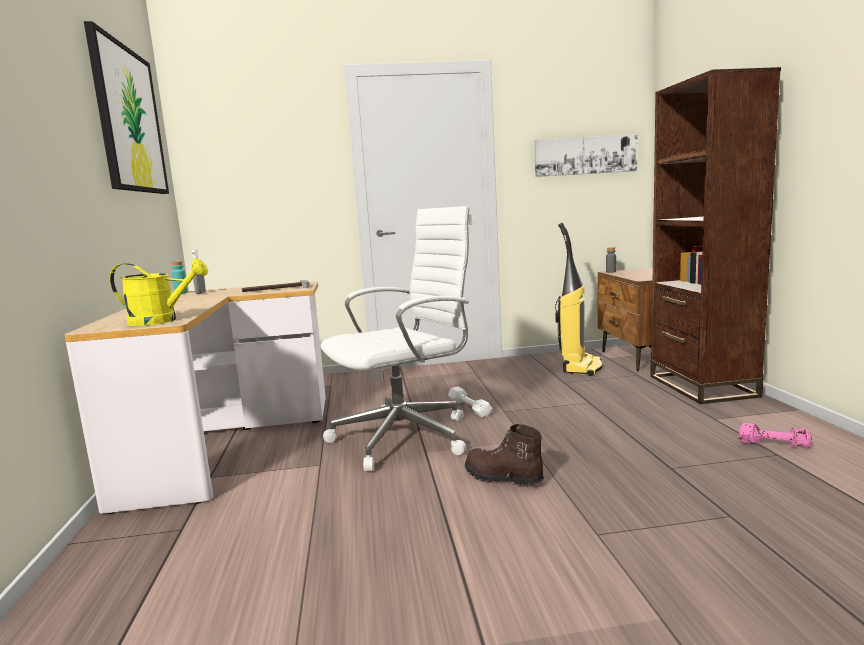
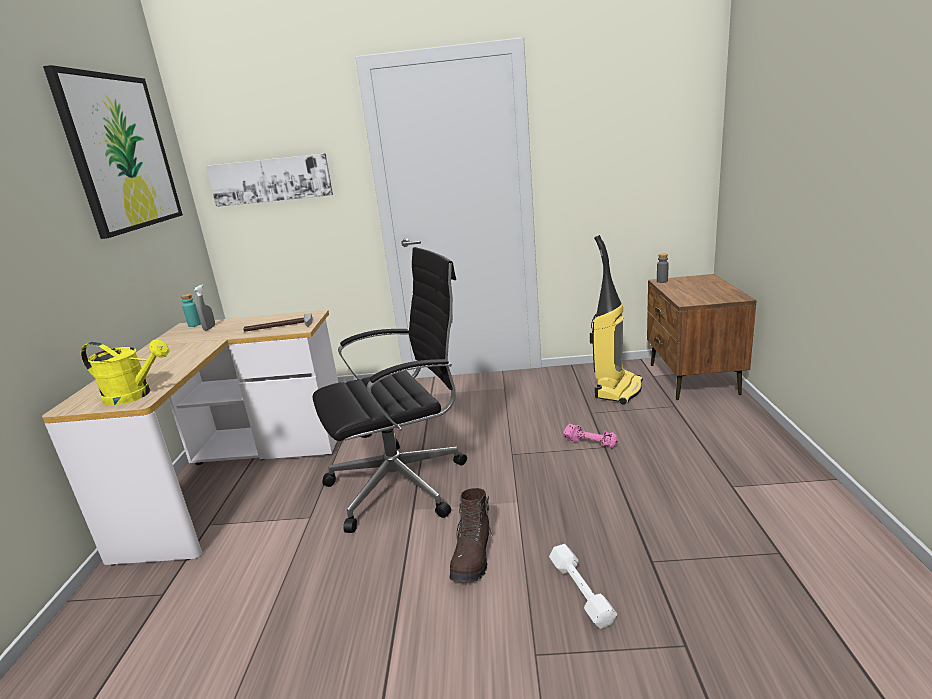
camera: 10 degrees right, 10 degrees up
(406, 437) = (403, 484): white office chair -> black office chair
(469, 407) = (479, 445): white dumbbell -> white dumbbell (581, 591)
(502, 478) = (473, 557): brown boot -> brown boot turned 120 degrees counterclockwise
(585, 155) = (638, 146): picture -> picture (271, 180)
(702, 386) = (739, 430): brown bookcase -> none
(773, 444) = (781, 536): pink dumbbell -> pink dumbbell (590, 443)

